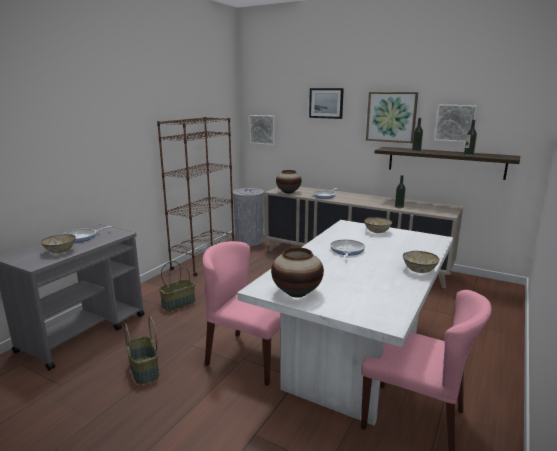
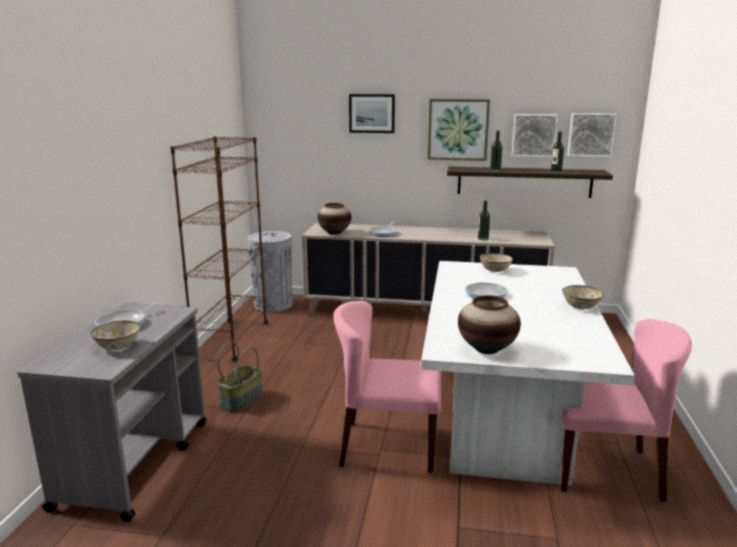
camera: 20 degrees left, 0 degrees up
(143, 370) = (264, 490): basket -> none
(263, 129) = (280, 150): picture -> picture (591, 135)

